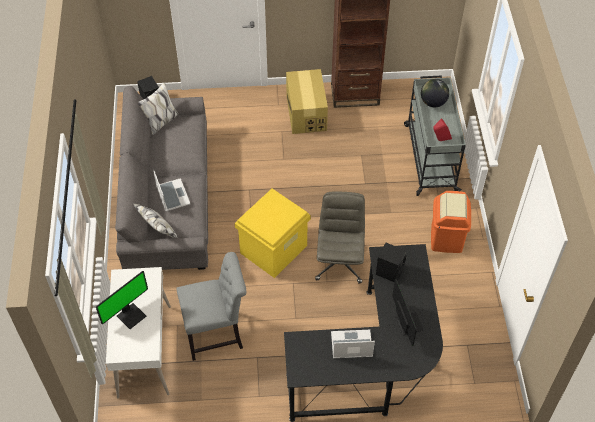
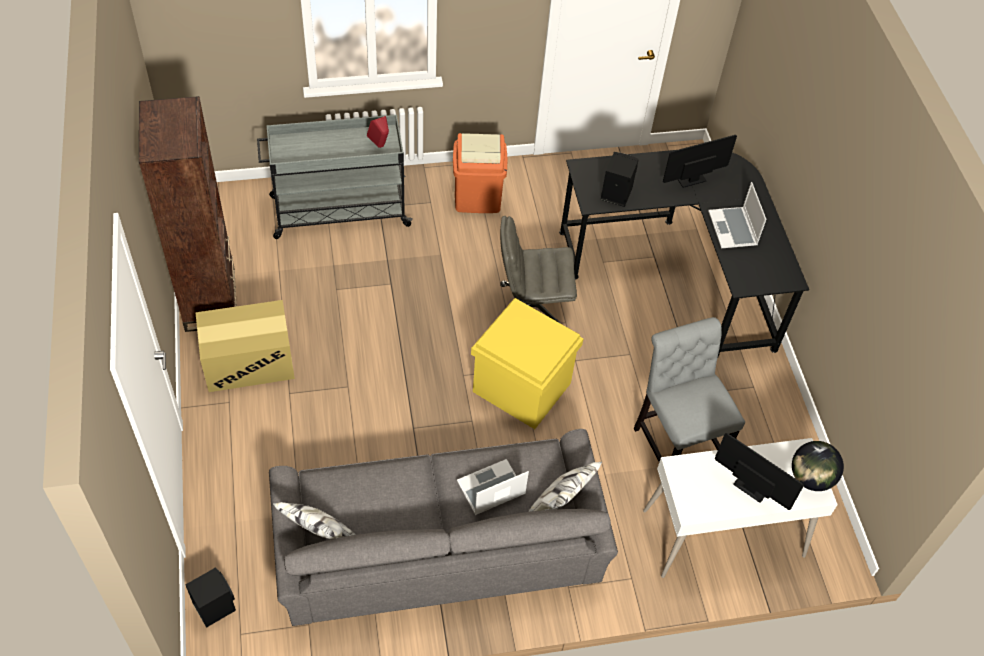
camera: 100 degrees left, 0 degrees up
(433, 102) = (308, 152): globe -> globe (810, 478)

